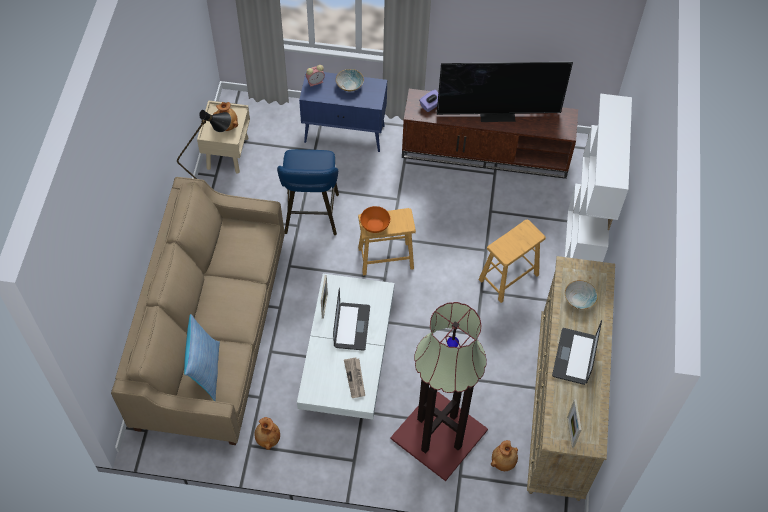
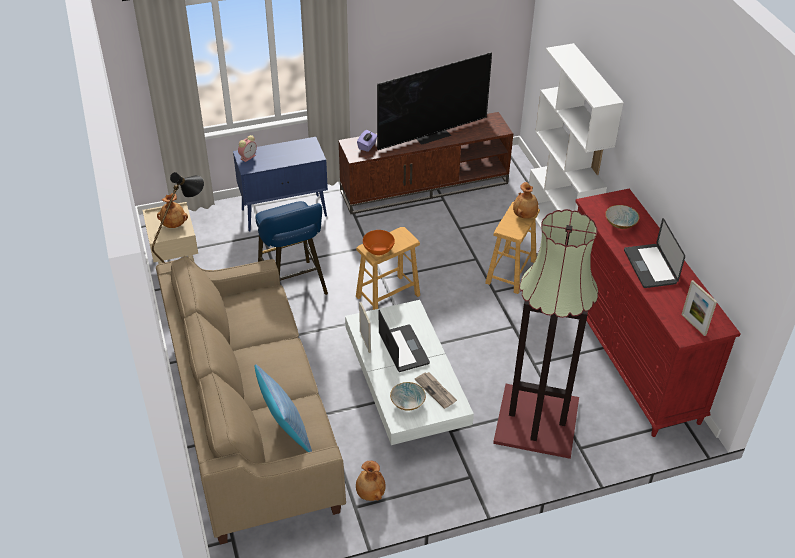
camera: 25 degrees left, 15 degrees down
(350, 85) = (283, 150): bowl -> bowl (408, 402)
(503, 462) = (612, 420): brown vase -> brown vase (525, 215)
(560, 408) = (629, 357): beige dresser -> red dresser

